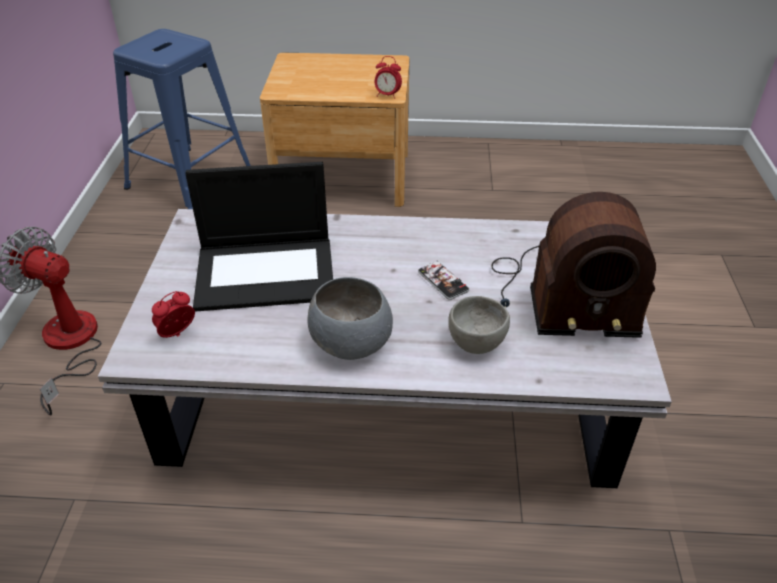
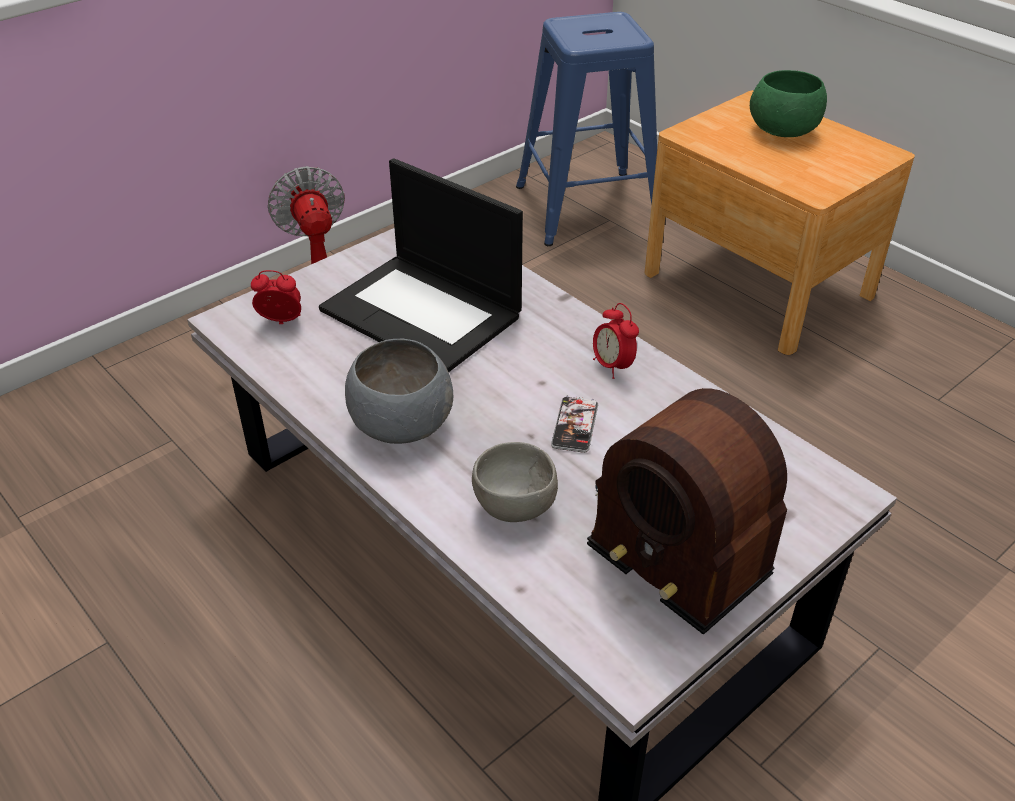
camera: 45 degrees right, 0 degrees up
(327, 69) = (783, 130): none -> green bowl
(387, 95) = (811, 191): alarm clock -> alarm clock (612, 366)

